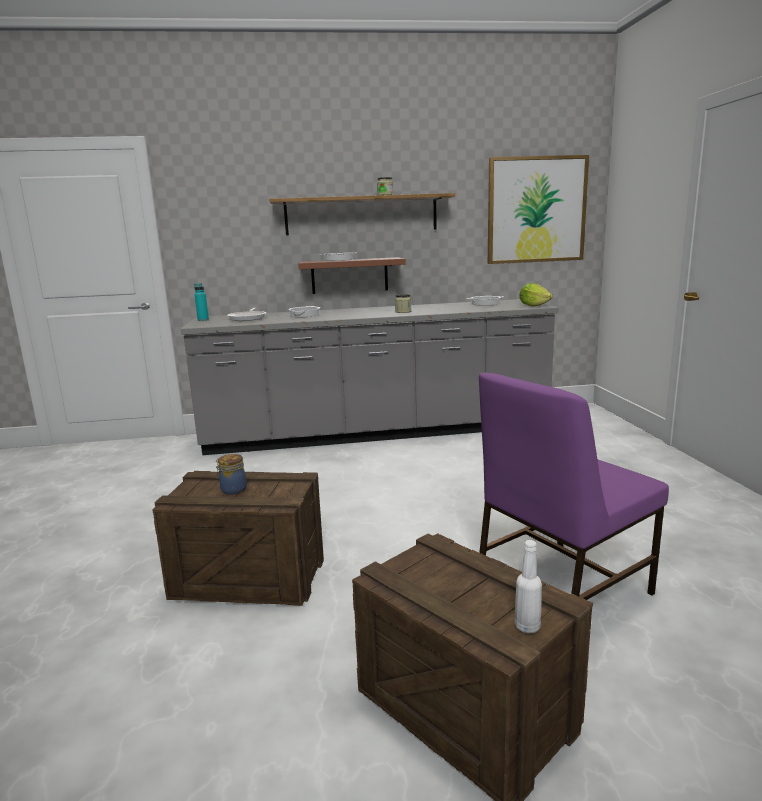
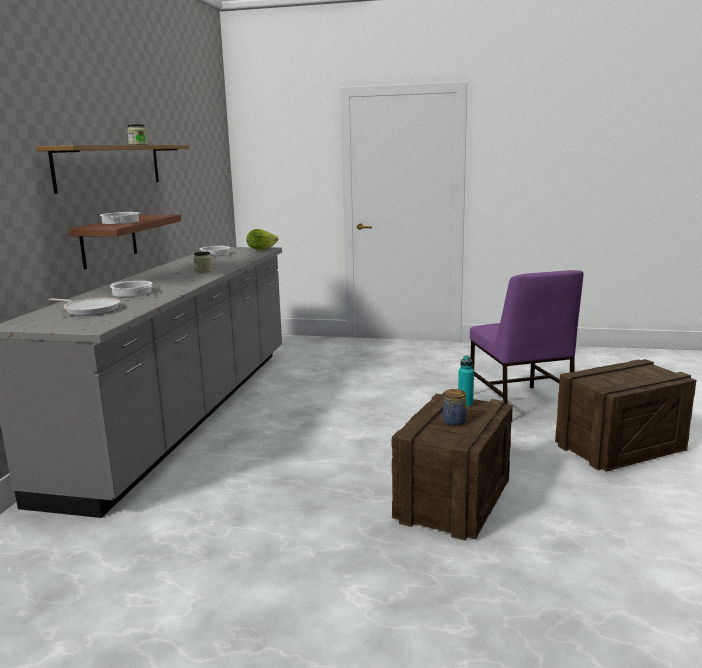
camera: 70 degrees left, 0 degrees up
(203, 320) = (45, 325): turquoise bottle -> turquoise bottle (465, 404)
(527, 626) = (659, 371): white bottle -> none
(536, 210) = (204, 162): picture -> none

